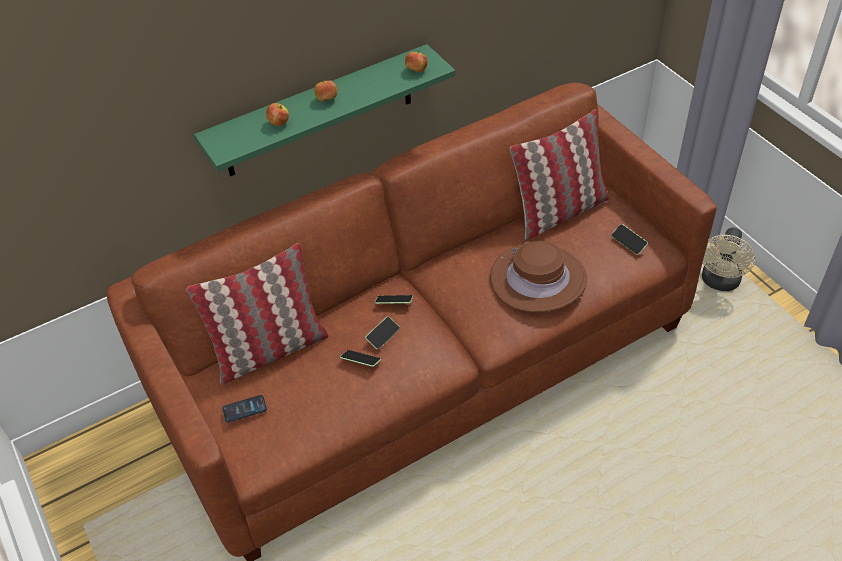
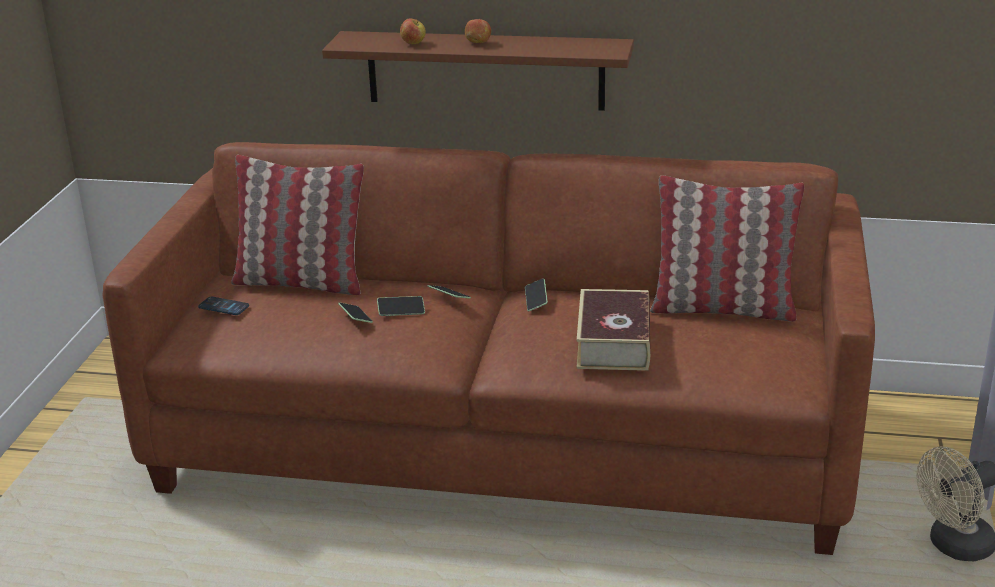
camera: 40 degrees right, 20 degrees down
(319, 112) = (485, 70): green shelf -> brown shelf
(416, 70) = (590, 49): apple -> none
(538, 279) = (614, 342): brown hat -> book
(628, 243) = (761, 359): phone -> phone (536, 300)

